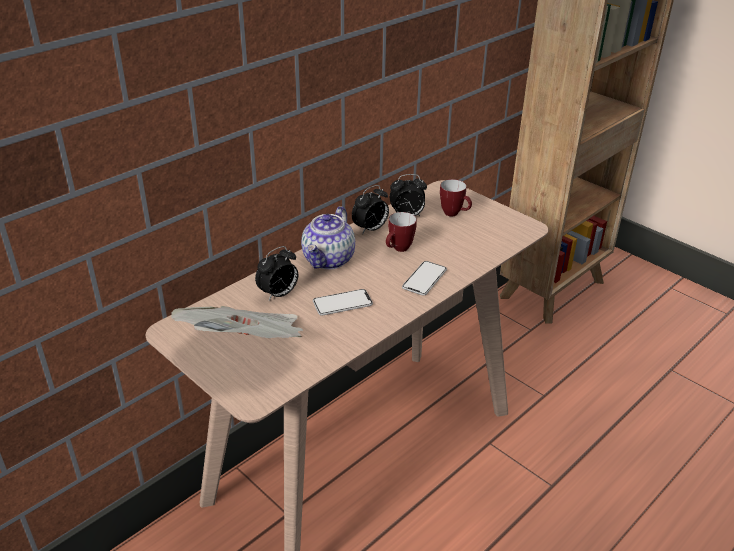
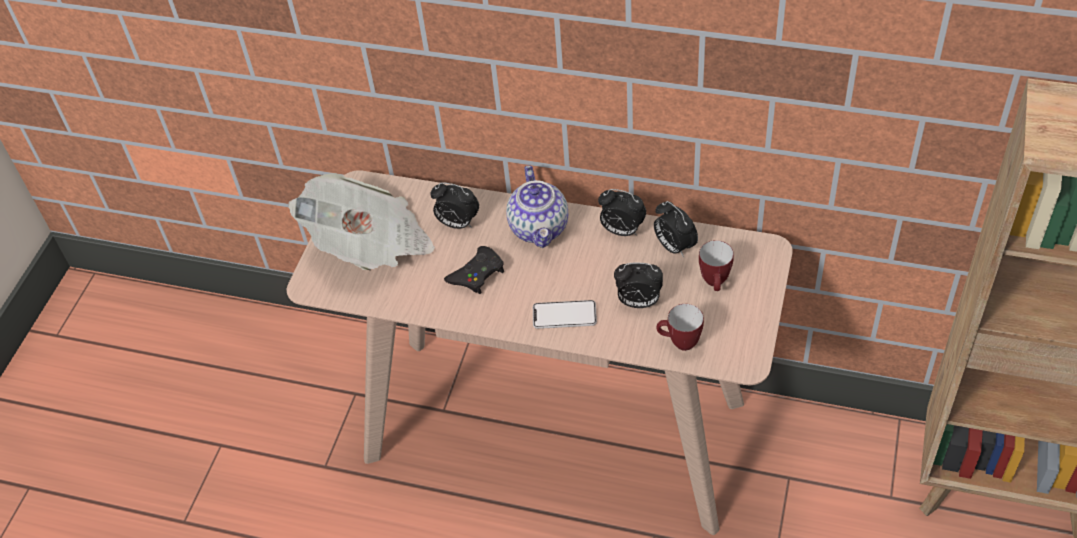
camera: 65 degrees right, 15 degrees up
(329, 260) = (540, 228): teapot -> teapot turned 90 degrees counterclockwise
(342, 303) = (477, 274): phone -> black game controller
(398, 250) = (601, 271): mug -> mug (679, 343)
(442, 246) = (638, 302): none -> alarm clock

